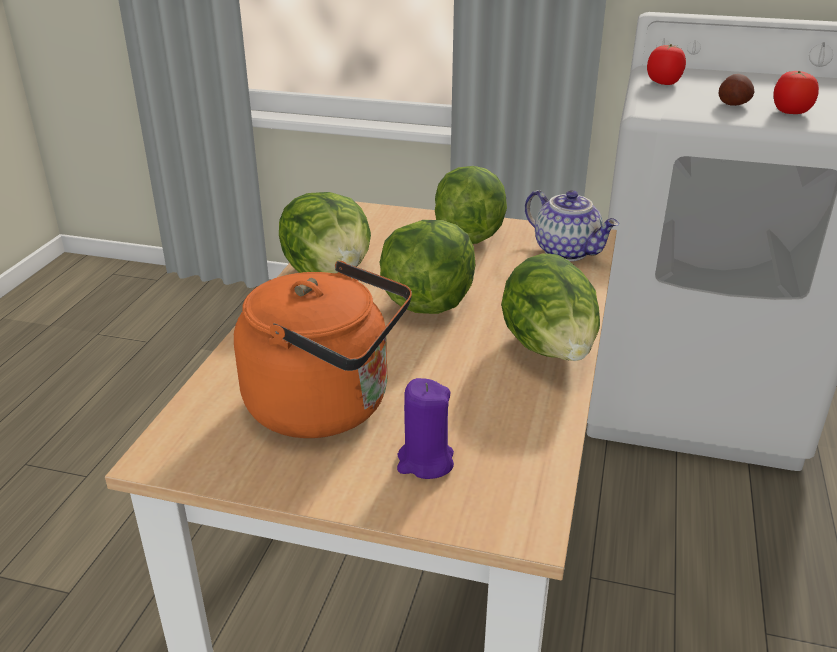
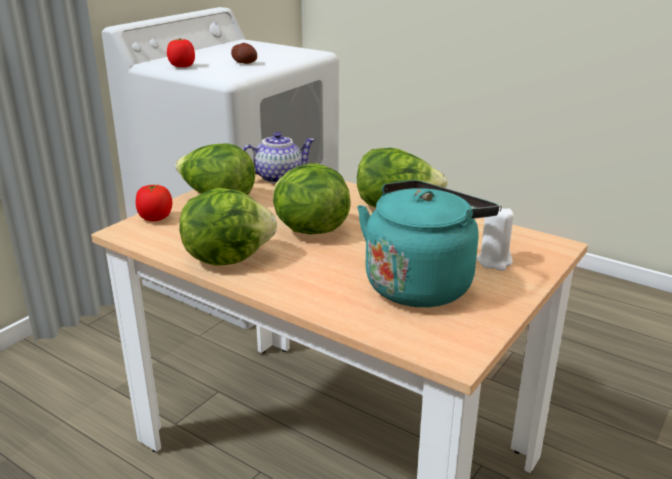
camera: 70 degrees left, 5 degrees down
(327, 406) = (421, 283): orange kettle -> turquoise kettle
(425, 462) = (494, 261): purple candle -> white candle
(790, 112) = (274, 58): tomato -> tomato (155, 218)

